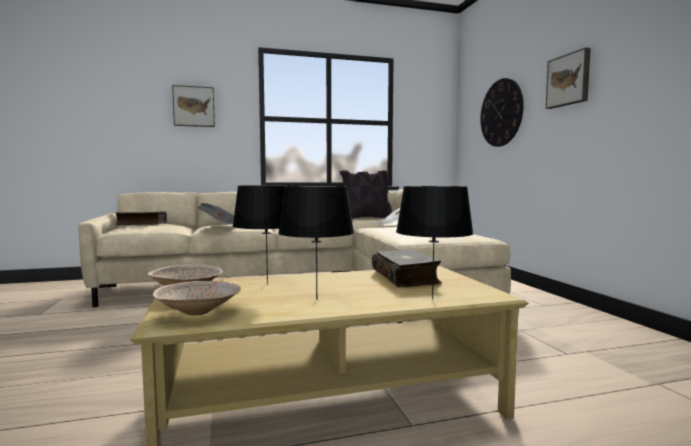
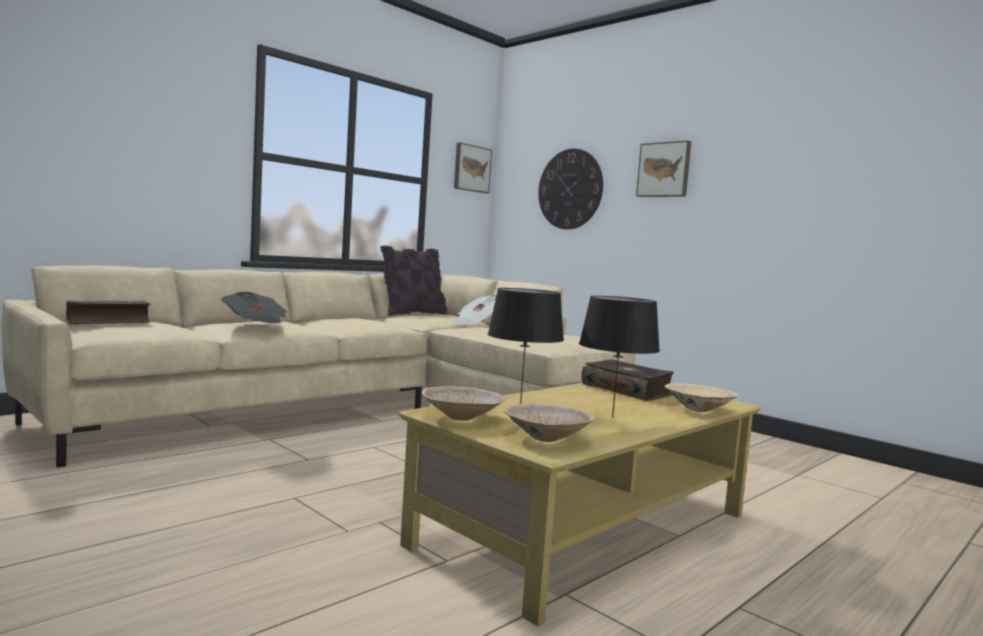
camera: 30 degrees left, 0 degrees up
(194, 106) = (152, 123): picture -> picture (471, 168)
(433, 299) = (699, 410): black table lamp -> beige bowl

